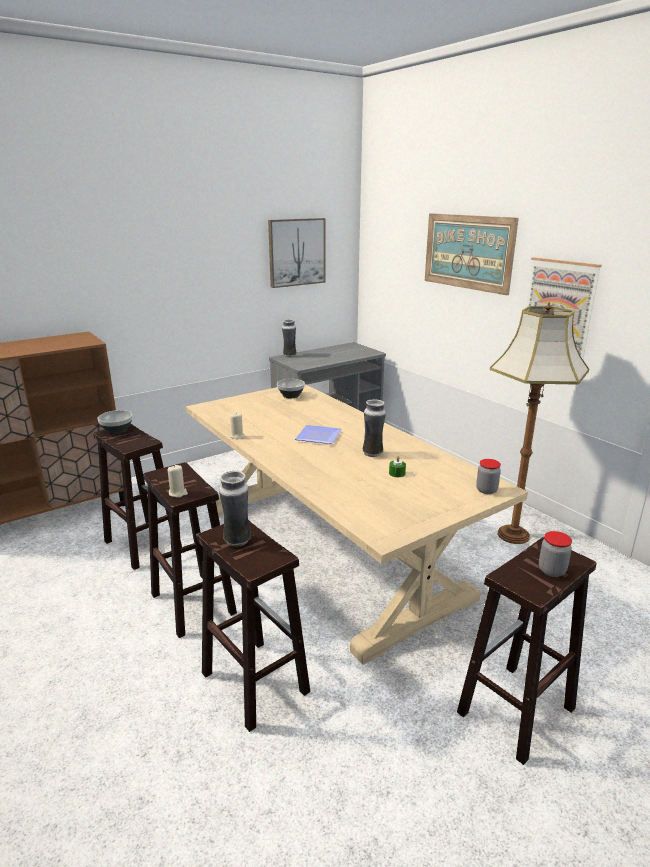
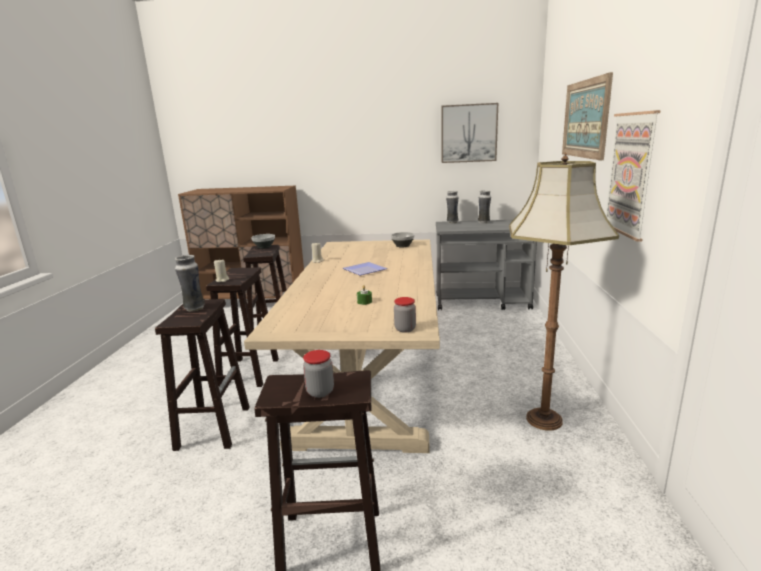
camera: 40 degrees right, 5 degrees down
(373, 453) = (377, 287): vase -> vase (484, 222)

